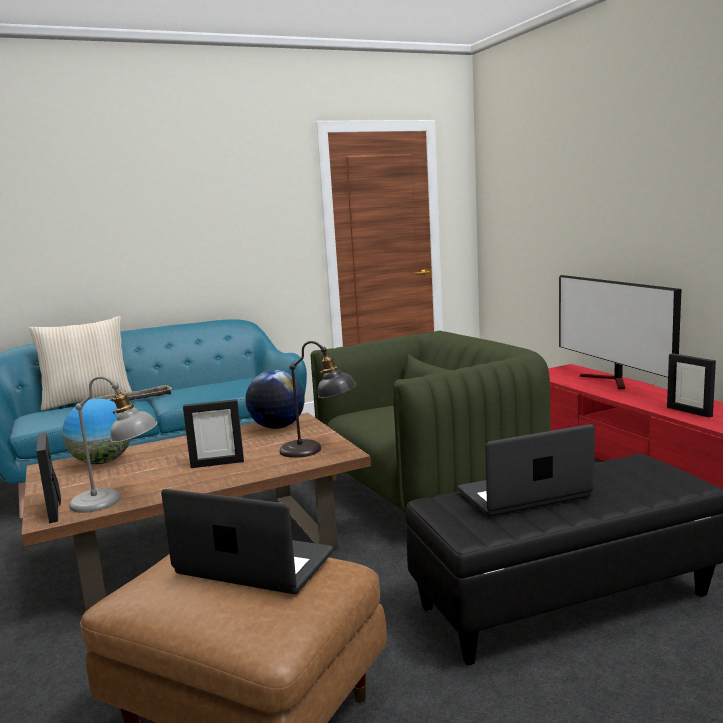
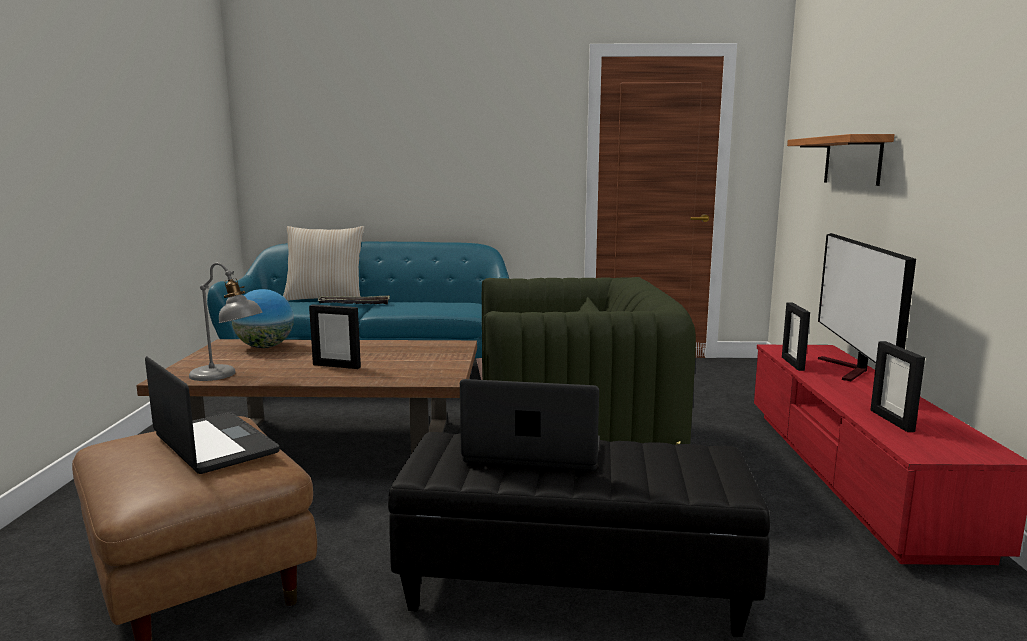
camera: 25 degrees right, 0 degrees up
(55, 510) = (180, 374): picture frame -> picture frame (793, 363)
(277, 427) = (430, 347): globe -> none
(319, 448) = (432, 371): grey table lamp -> none
(567, 216) = (852, 160): none -> shelf

